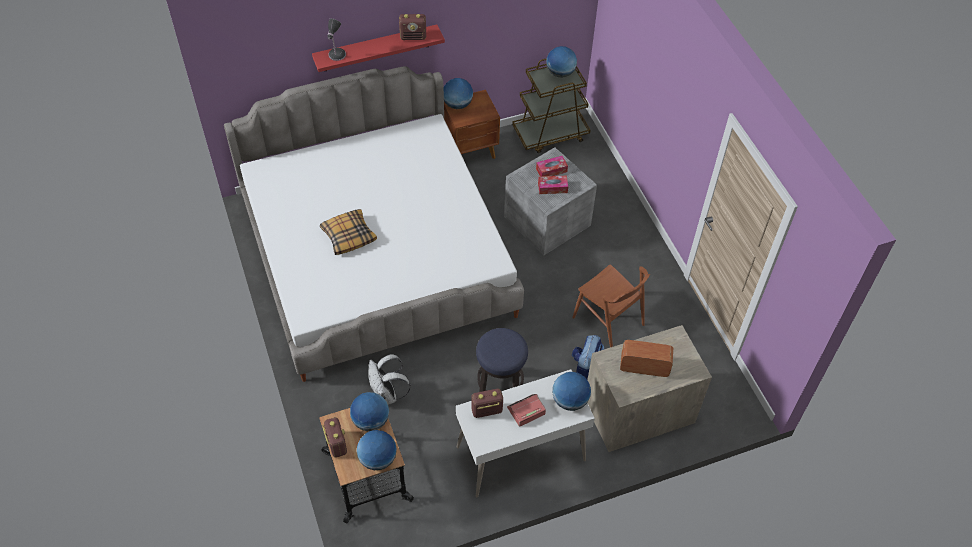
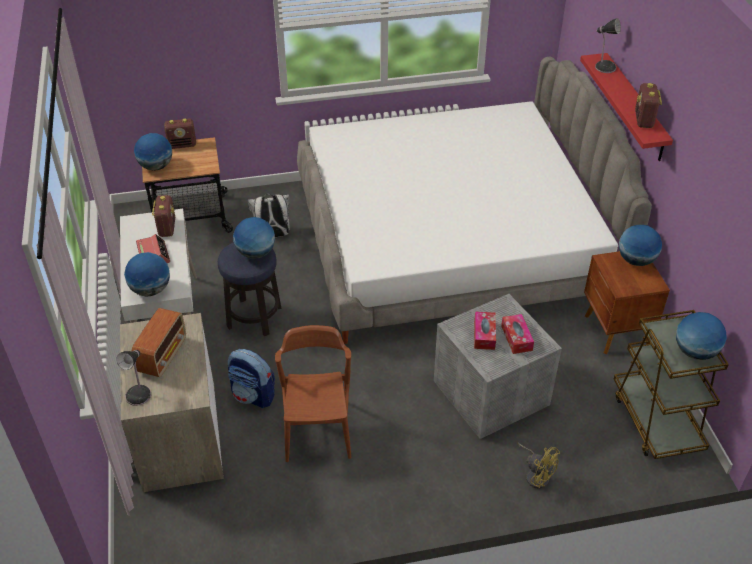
camera: 100 degrees right, 10 degrees down
(348, 236) = (425, 163): pillow -> none
(371, 421) = (197, 165): globe -> globe (255, 253)
(608, 321) = (318, 430): brown chair -> brown chair turned 120 degrees clockwise
(612, 195) = (536, 475): none -> yellow fan
(685, 372) = (139, 394): none -> table lamp

